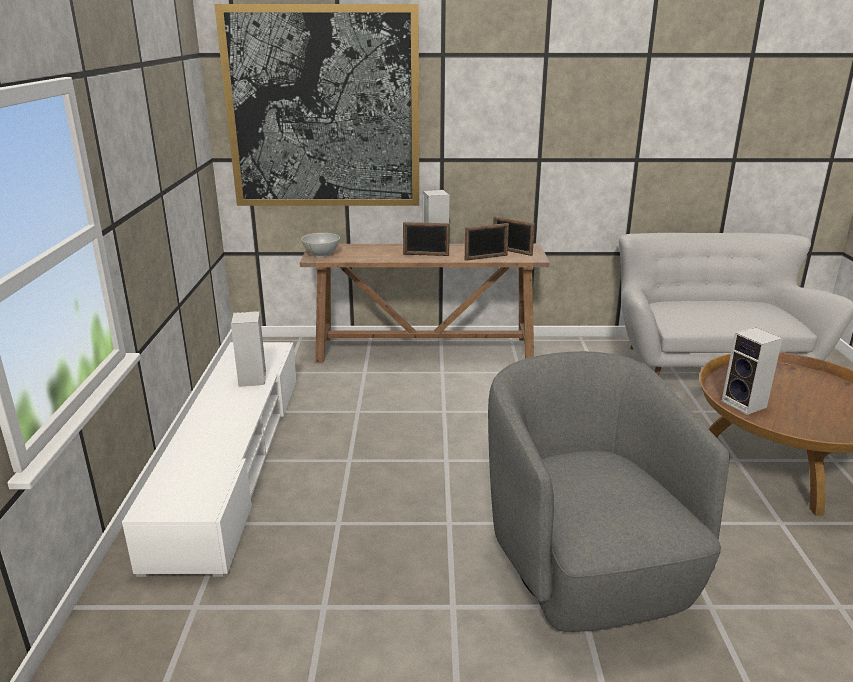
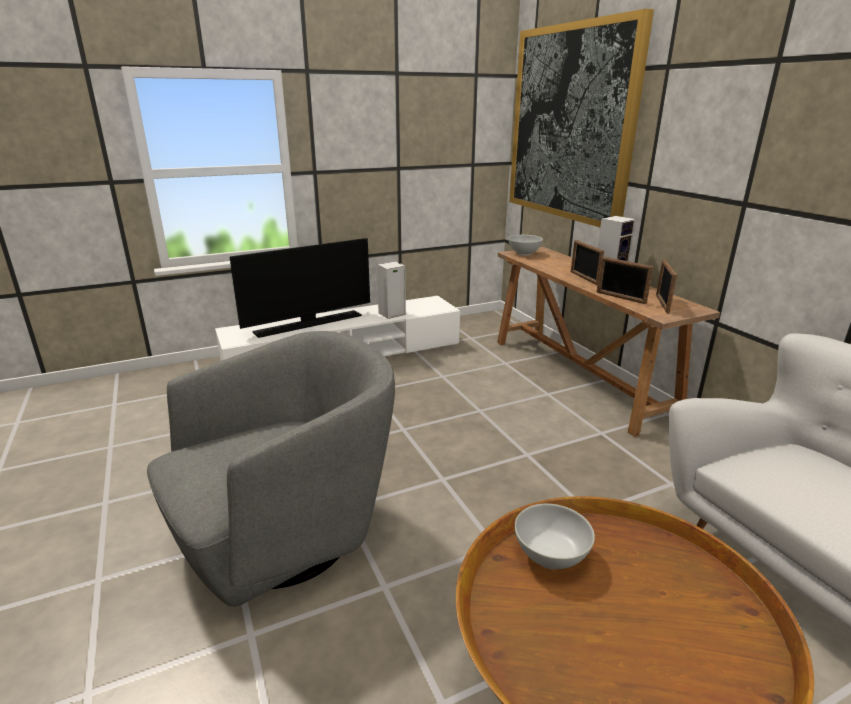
camera: 65 degrees right, 0 degrees up
(212, 438) = (309, 324): none -> television
(745, 404) = (551, 556): speaker -> white bowl

